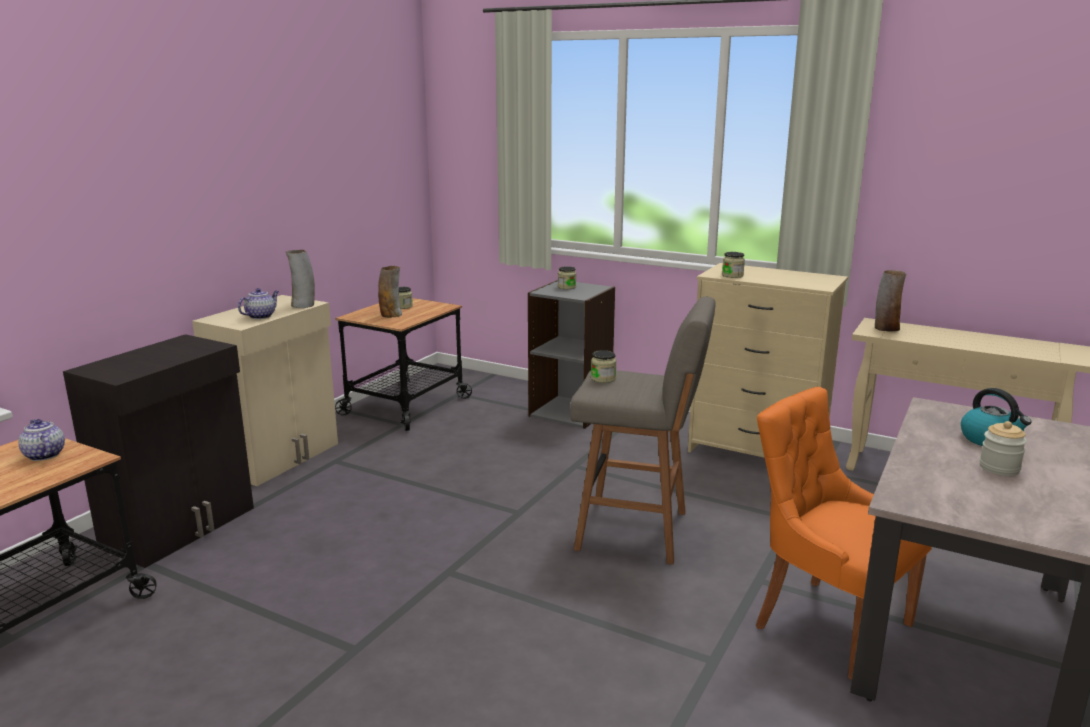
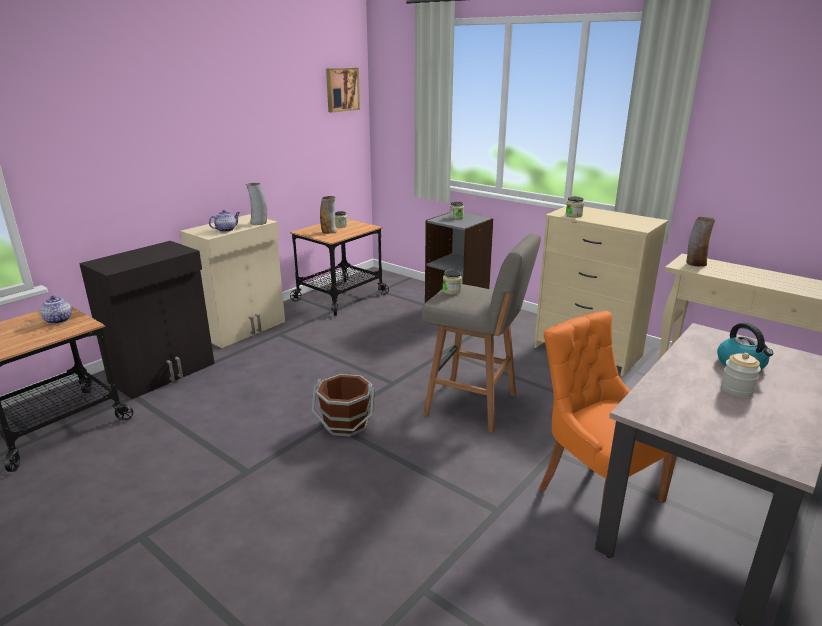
camera: 10 degrees right, 5 degrees up
(395, 123) = (341, 89): none -> picture
(473, 572) = (346, 424): none -> brown bucket

